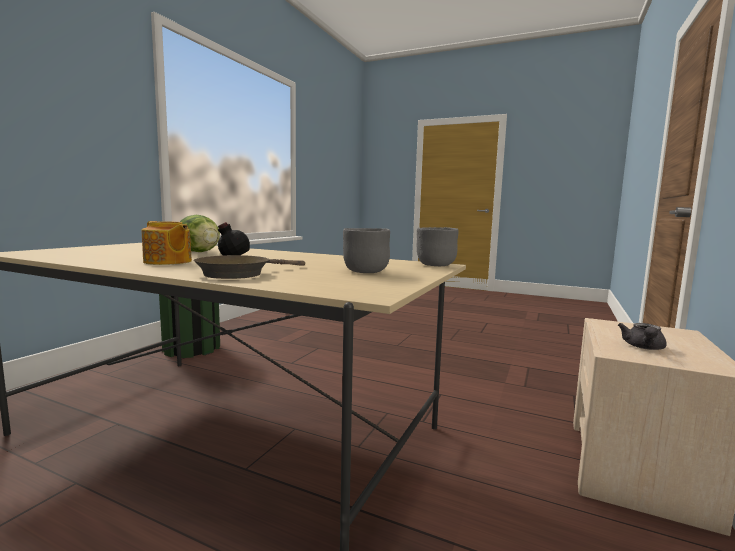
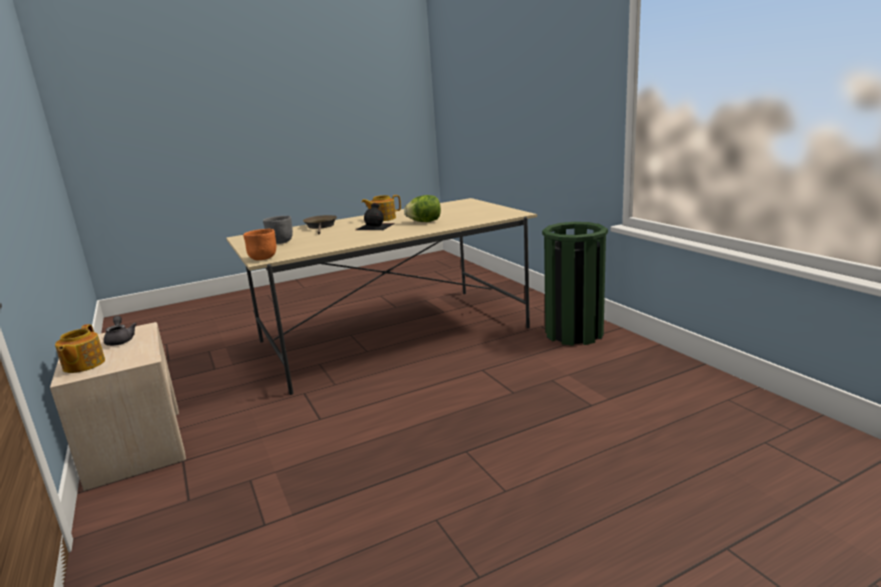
camera: 130 degrees right, 10 degrees up
(435, 265) = (264, 258): grey bowl -> orange bowl
(676, 336) = (83, 365): none -> teapot

